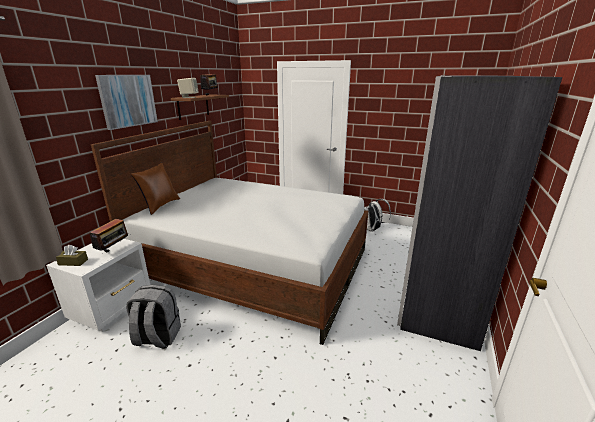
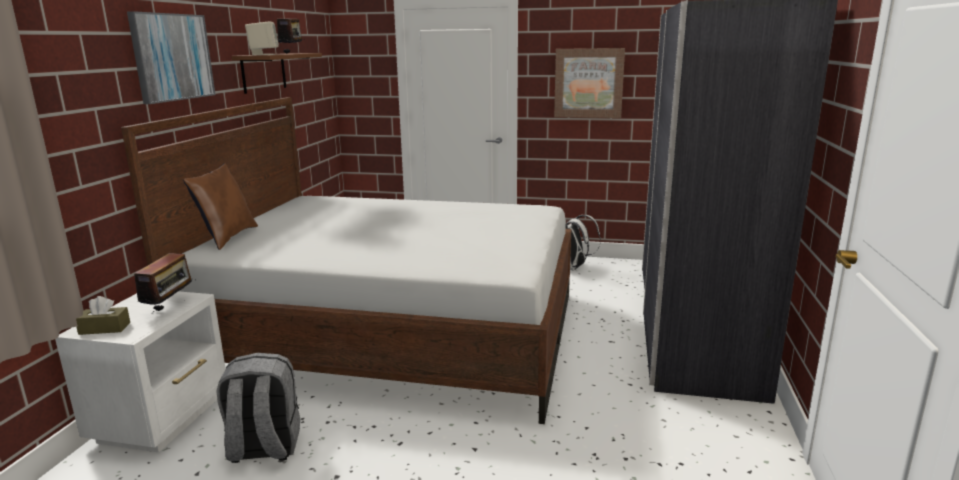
camera: 10 degrees left, 5 degrees down
(391, 117) = (588, 83): none -> picture

